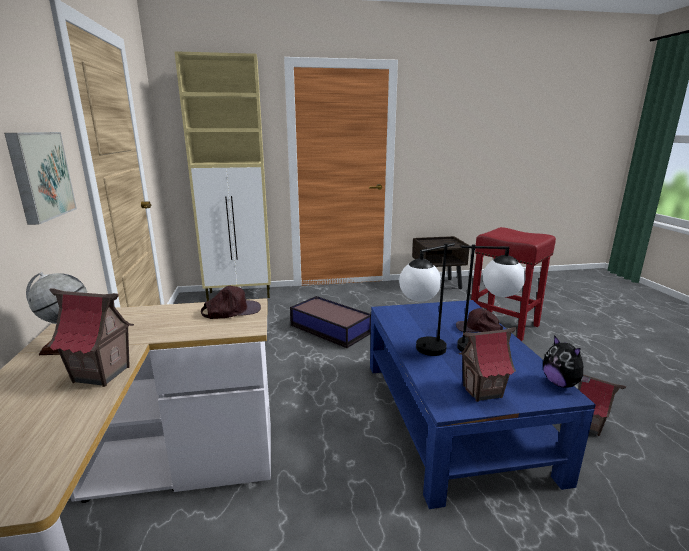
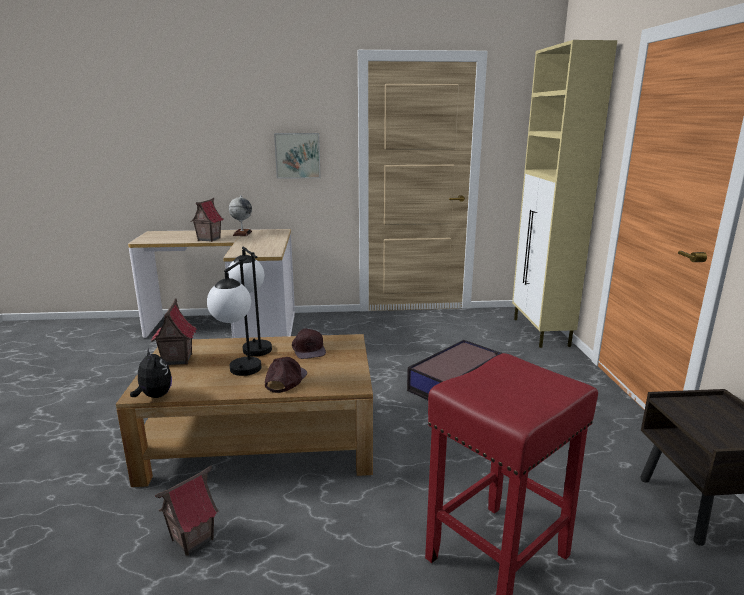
camera: 95 degrees right, 0 degrees up
(231, 310) = (265, 250): brown cap -> brown cap (309, 349)
(452, 415) = (261, 438): blue coffee table -> brown coffee table
(561, 383) = (154, 396): plush toy -> plush toy turned 75 degrees clockwise

